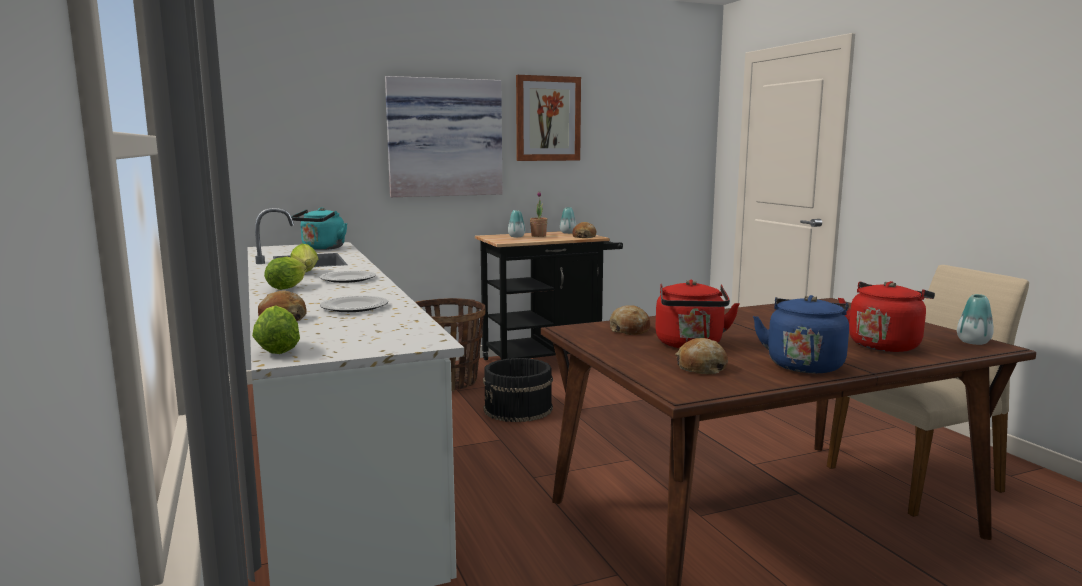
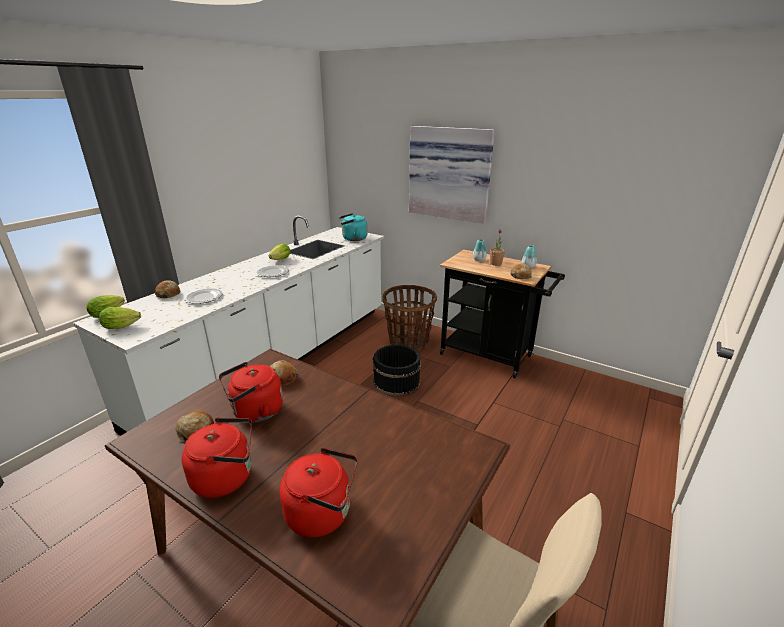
camera: 55 degrees right, 15 degrees up
(289, 287) = (240, 270): lettuce -> lettuce (124, 326)
(548, 118) = (537, 164): picture -> none
(804, 364) = (227, 477): blue kettle -> red kettle
(973, 342) = (382, 585): vase -> none

